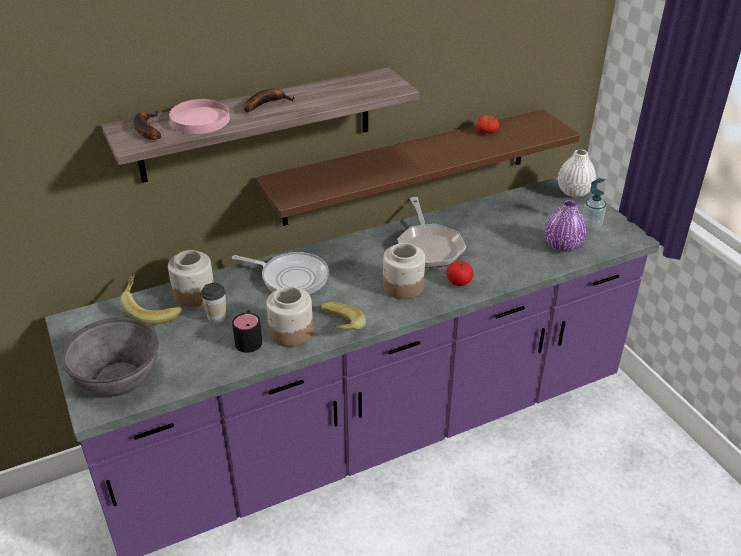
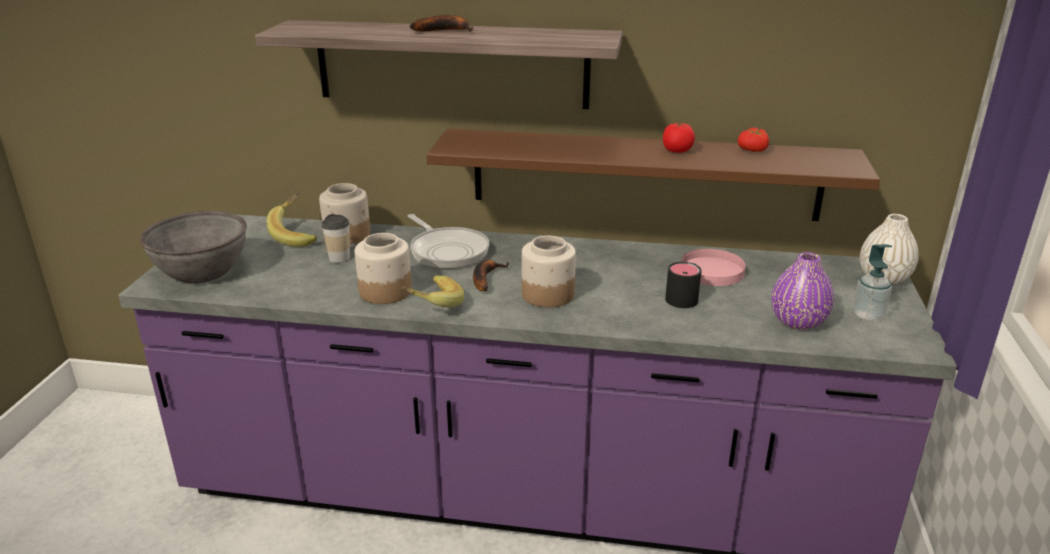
camera: 35 degrees right, 10 degrees down
(146, 129) = (311, 26): banana -> banana (485, 278)
(200, 119) = (366, 29): pink plate -> pink plate (712, 271)
(249, 338) = (342, 282): black mug -> black mug (684, 296)
(429, 247) = (624, 271): frying pan -> none
(459, 282) = (616, 311): tomato -> tomato (677, 150)

